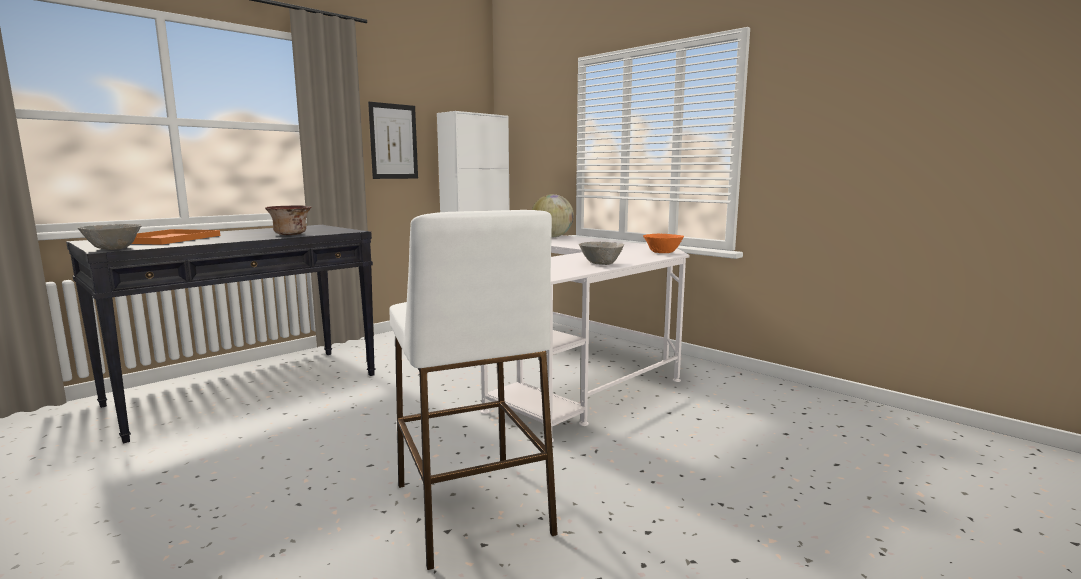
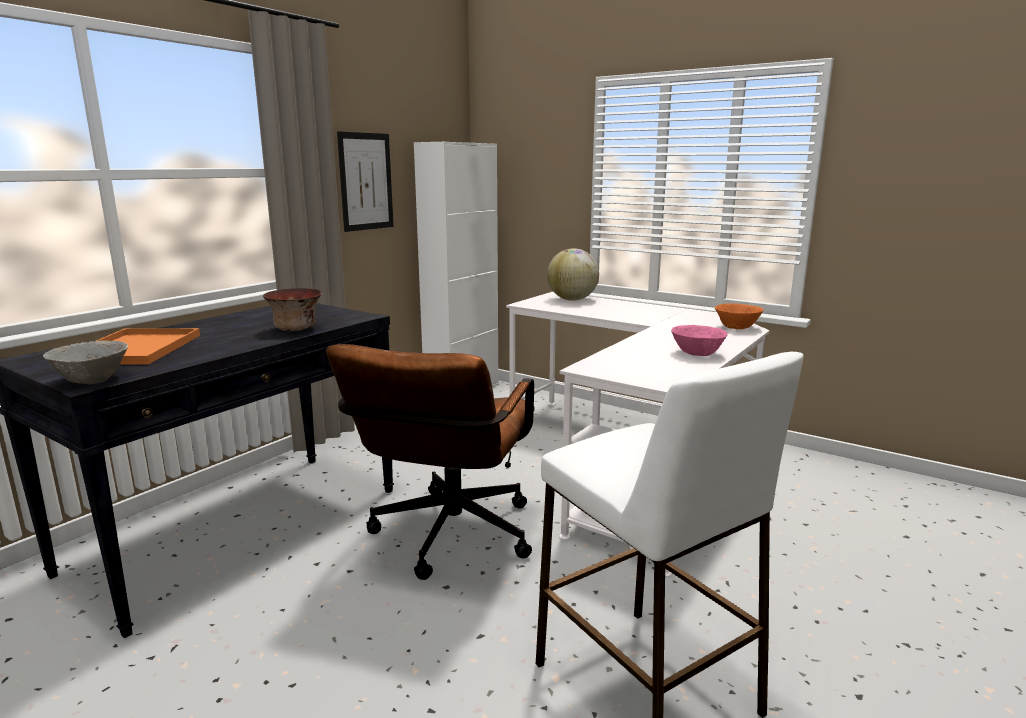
camera: 10 degrees left, 5 degrees up
(392, 407) = (448, 540): none -> brown office chair
(601, 263) = (696, 353): grey bowl -> pink bowl

